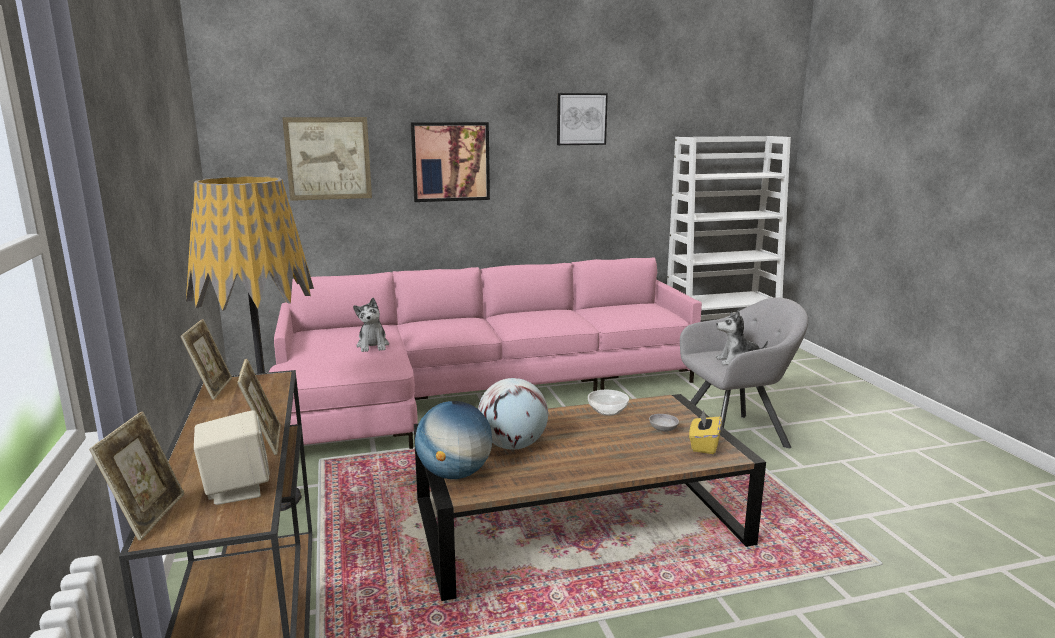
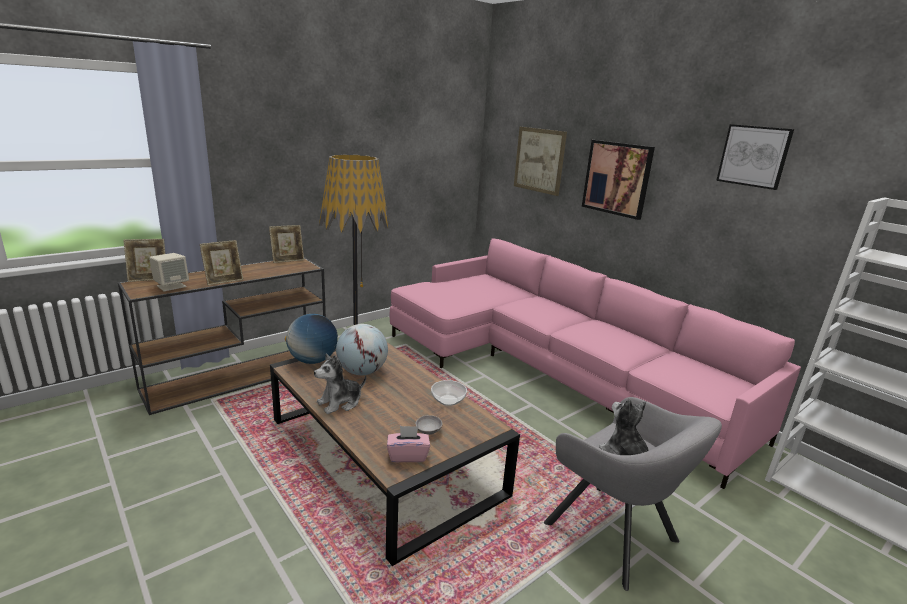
camera: 65 degrees right, 5 degrees up
(373, 346) = (478, 295): plush toy -> plush toy (340, 403)
(704, 445) = (407, 455): yellow tissue box -> pink tissue box

